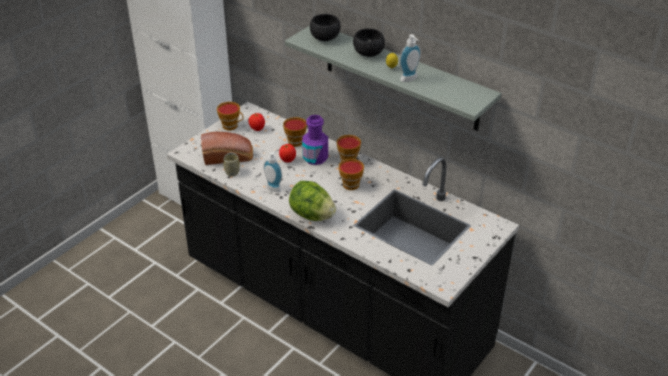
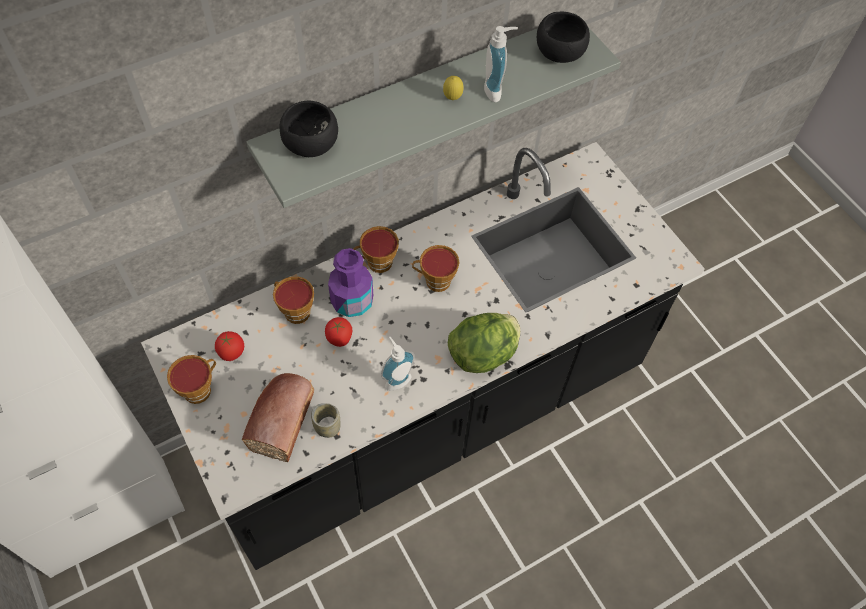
camera: 70 degrees left, 20 degrees up
(367, 53) = (392, 110): black bowl -> black bowl (558, 54)

